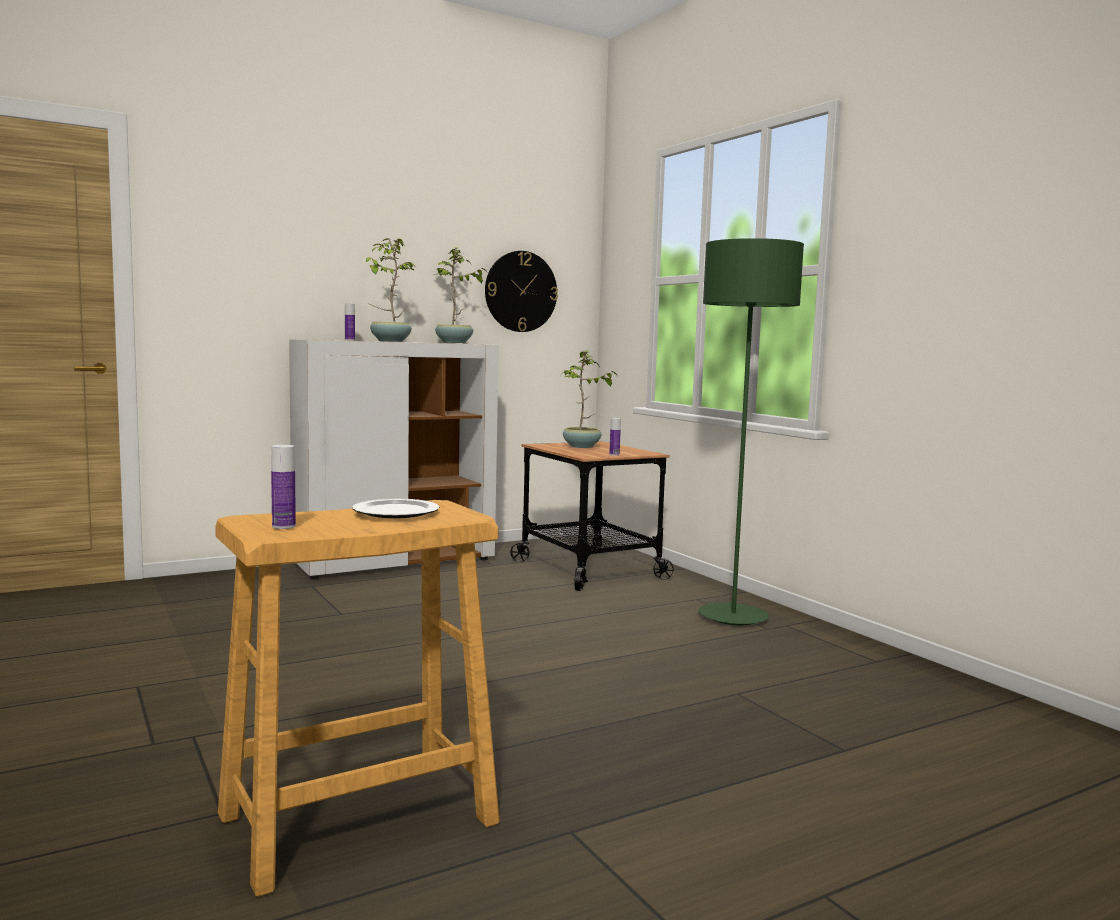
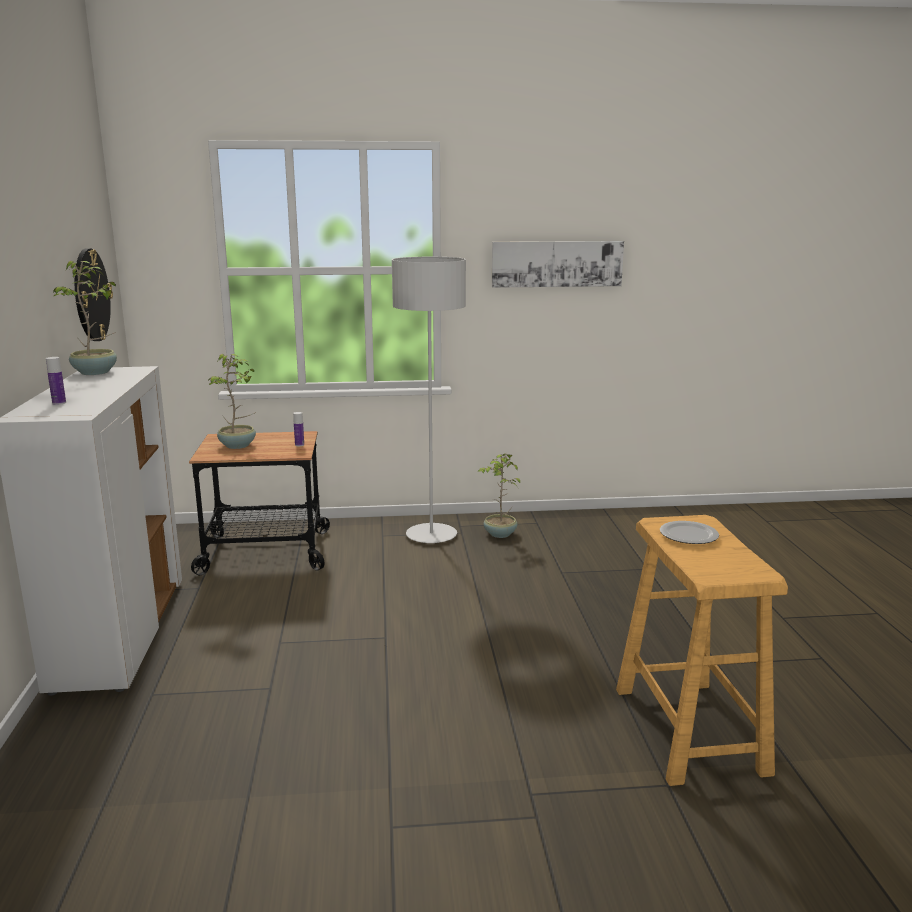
camera: 65 degrees left, 10 degrees up
(283, 526) = (738, 568): bottle -> none
(389, 341) = (100, 392): potted plant -> potted plant (499, 534)
(733, 617) = (431, 536): green floor lamp -> grey floor lamp
(971, 250) = (556, 263): none -> picture

